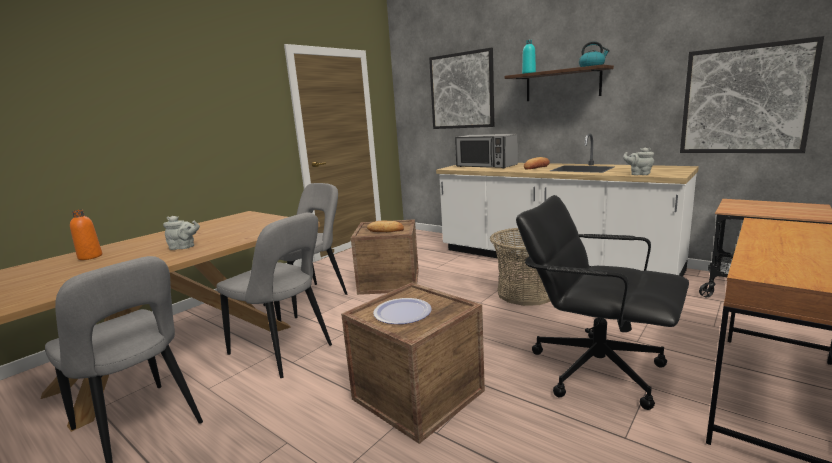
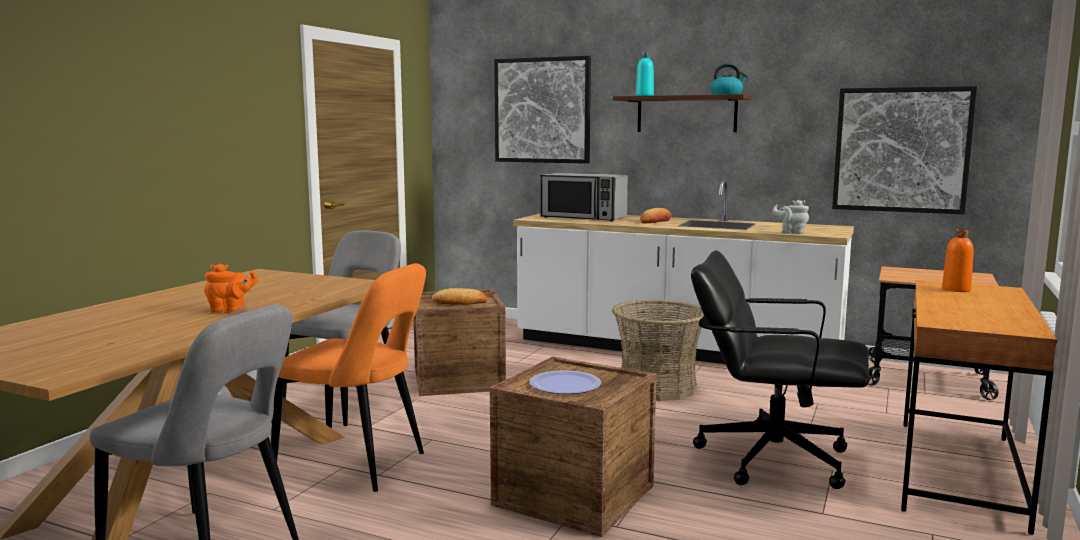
camera: 15 degrees left, 5 degrees down
(90, 257) = (88, 321): orange bottle -> orange bottle (956, 289)
(184, 247) = (230, 310): grey teapot -> orange teapot
(284, 351) = (356, 464): grey chair -> orange chair

